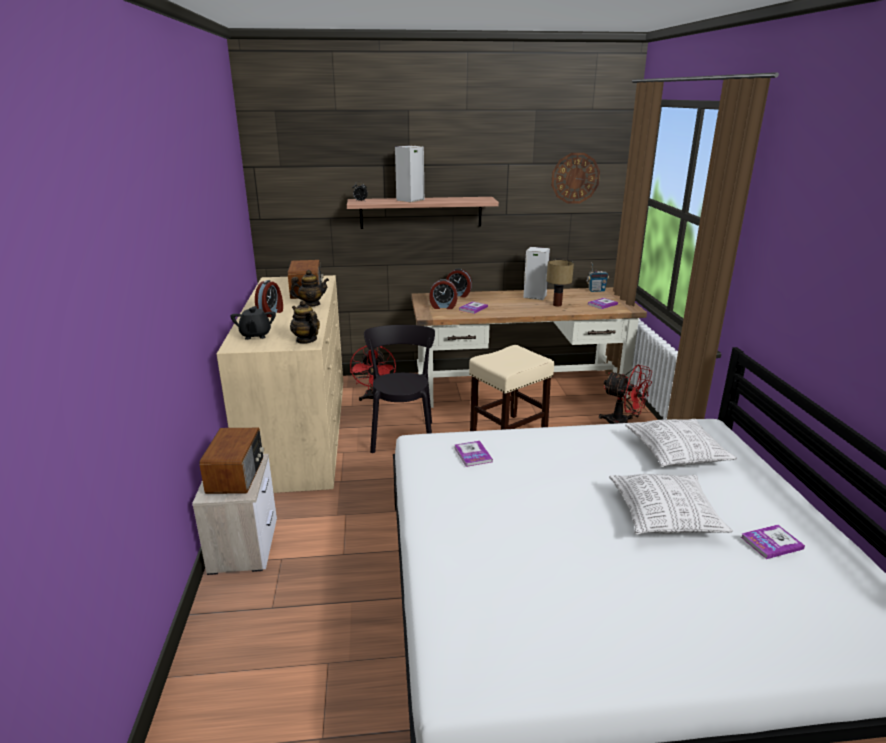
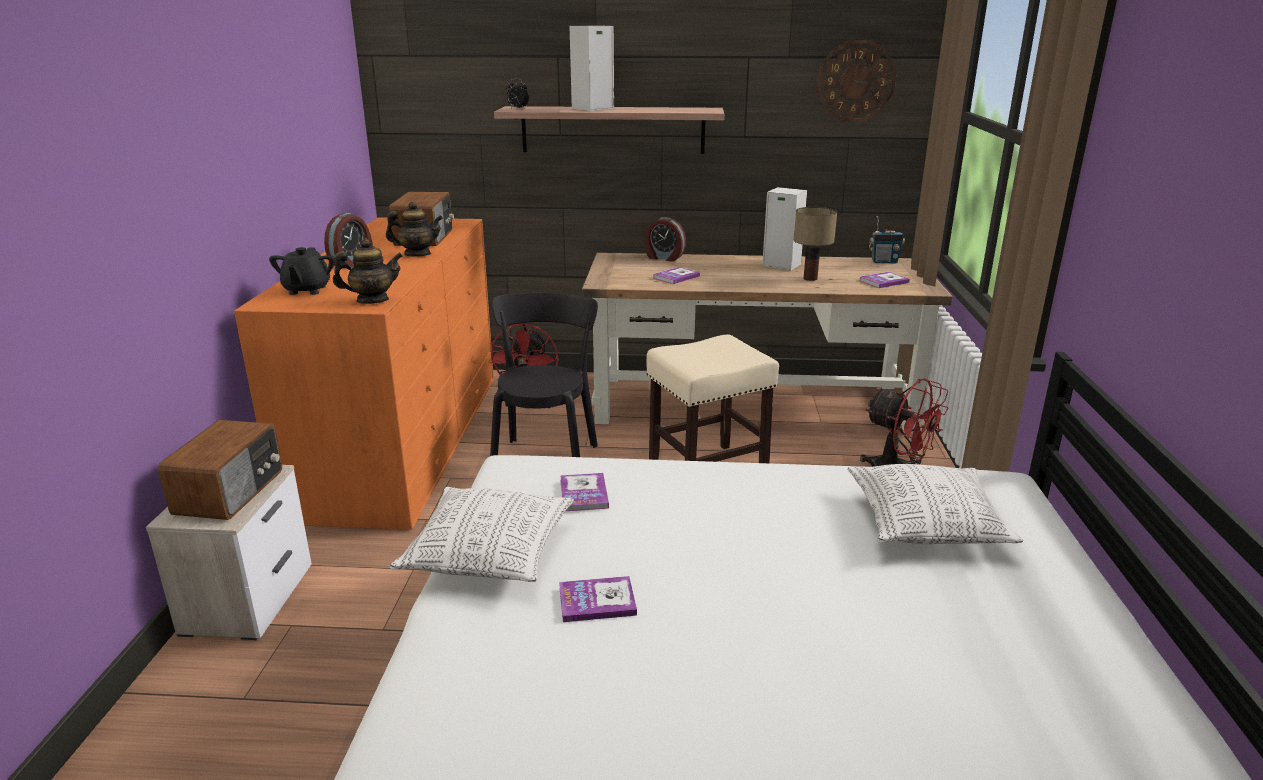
camera: 10 degrees right, 0 degrees up
(299, 430) = (403, 440): beige dresser -> orange dresser
(306, 340) = (372, 300): teapot -> teapot turned 105 degrees clockwise
(443, 307) = (632, 272): alarm clock -> none
(664, 517) = (858, 629): pillow -> pillow (488, 553)
(771, 543) = (1039, 700): book -> book (597, 601)

